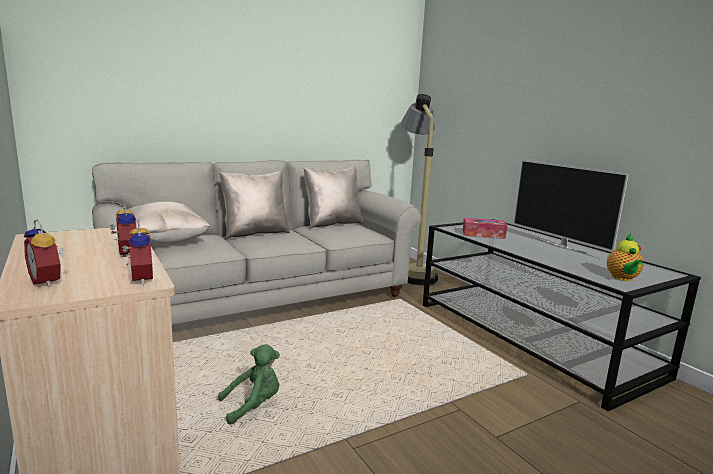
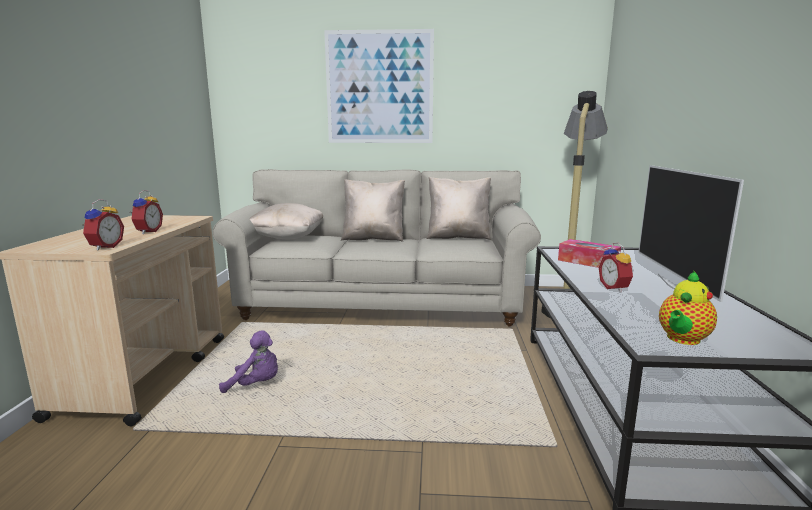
camera: 35 degrees right, 0 degrees up
(49, 281) = (65, 241): alarm clock -> alarm clock (615, 288)
(234, 74) = (379, 88): none -> picture
(253, 405) = (256, 385): green plush toy -> purple plush toy

